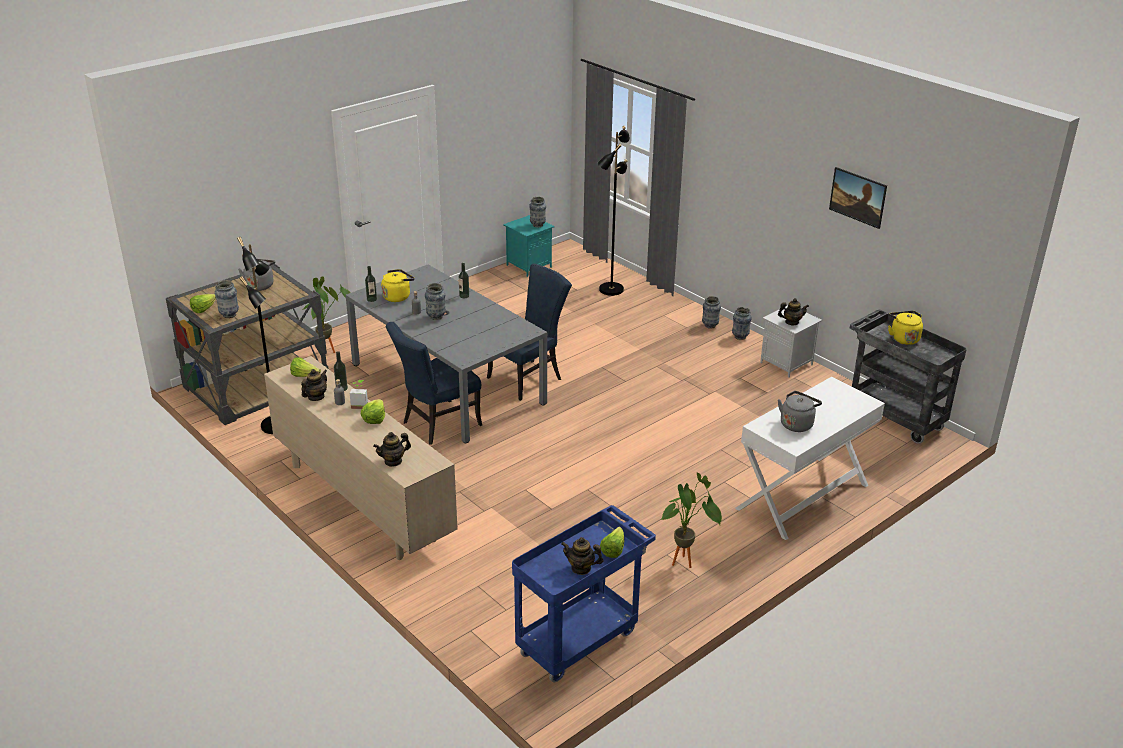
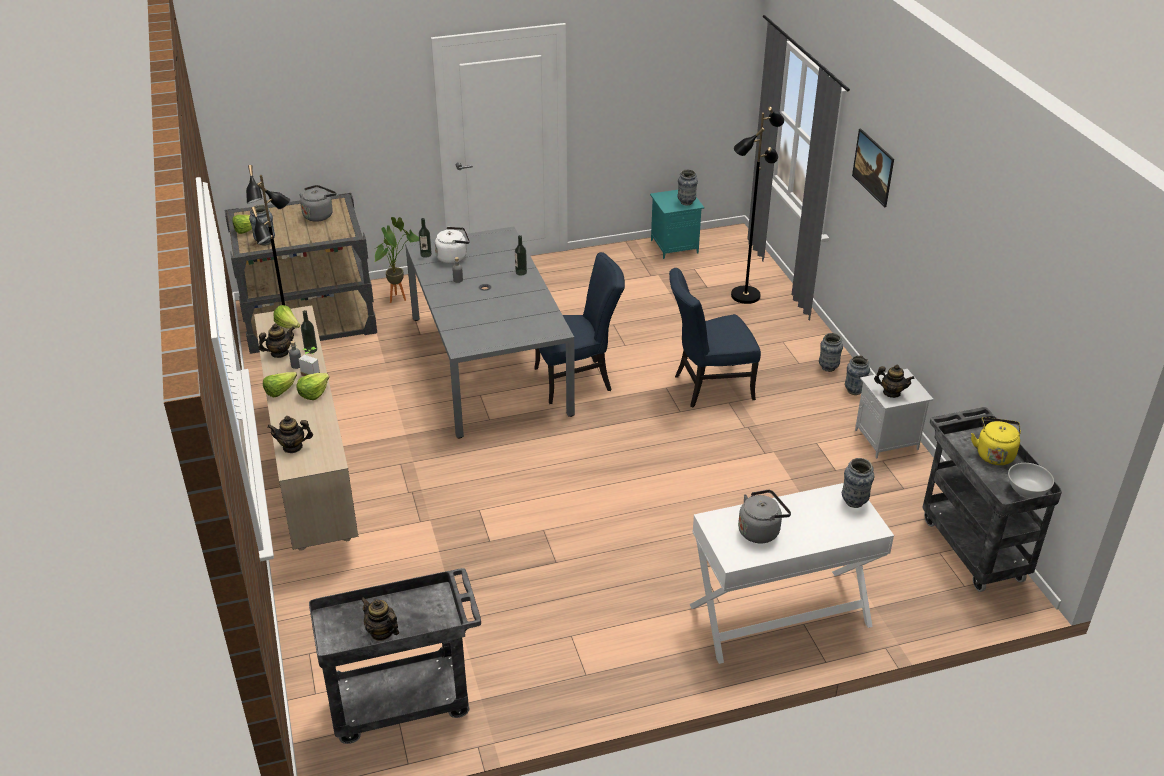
camera: 25 degrees right, 5 degrees up
(397, 296) = (453, 257): yellow kettle -> white kettle
(436, 317) = (473, 290): vase -> vase (854, 502)
(437, 424) = (445, 408): blue chair -> blue chair (708, 387)
(582, 642) = (406, 707): blue cart -> grey cart
(613, 550) = (431, 622): lettuce -> lettuce (280, 391)
(687, 562) = (586, 653): potted plant -> none
(856, 208) = (981, 271): picture -> picture (871, 179)
(941, 356) = (1027, 491): none -> white bowl

